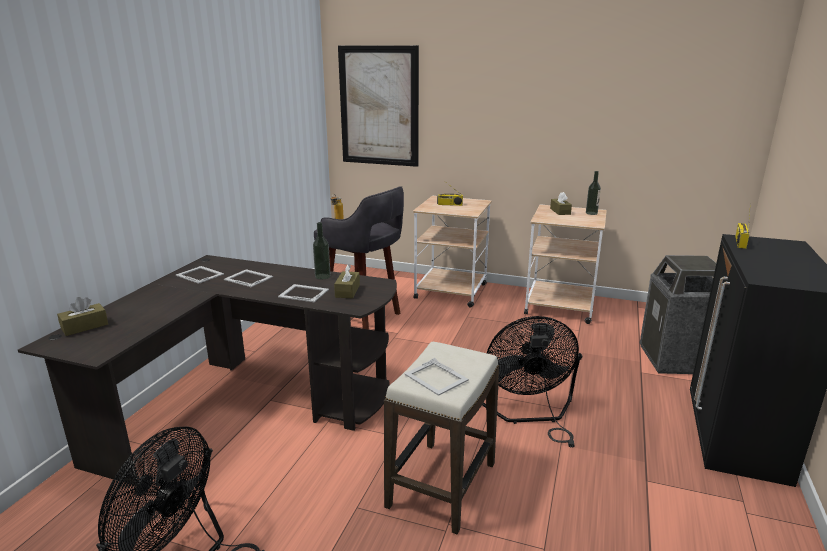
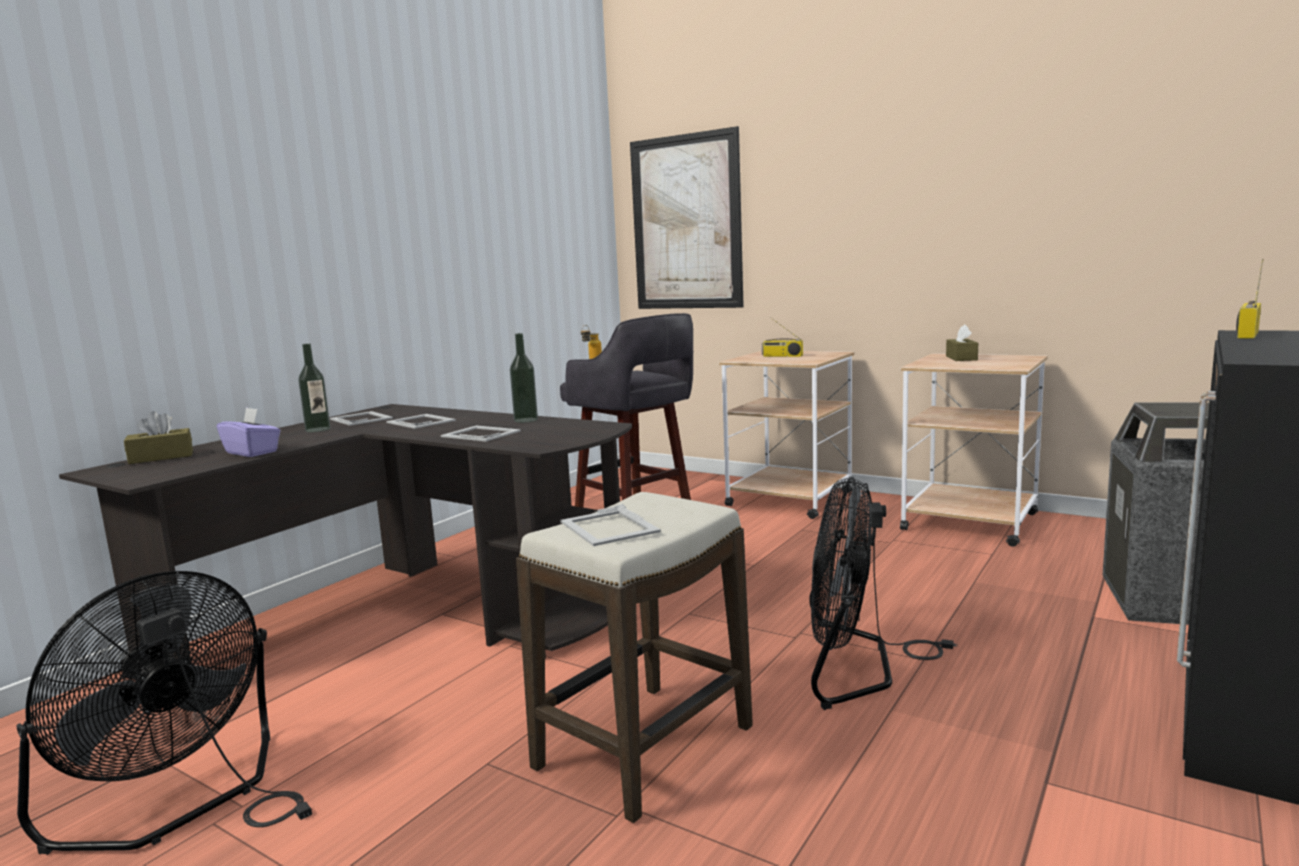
camera: 15 degrees right, 10 degrees down
(152, 318) = (252, 452): none -> purple tissue box
(347, 291) = (546, 432): brown tissue box -> none
(533, 413) = (858, 661): black fan -> black fan turned 90 degrees counterclockwise
(591, 213) = (1016, 358): bottle -> bottle (318, 429)

